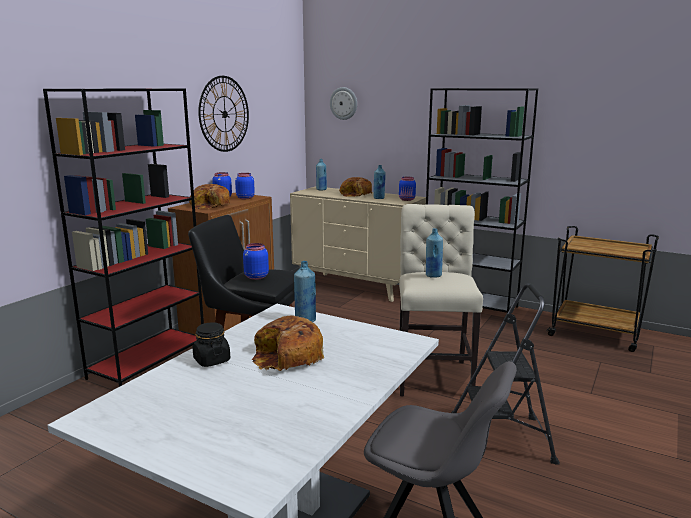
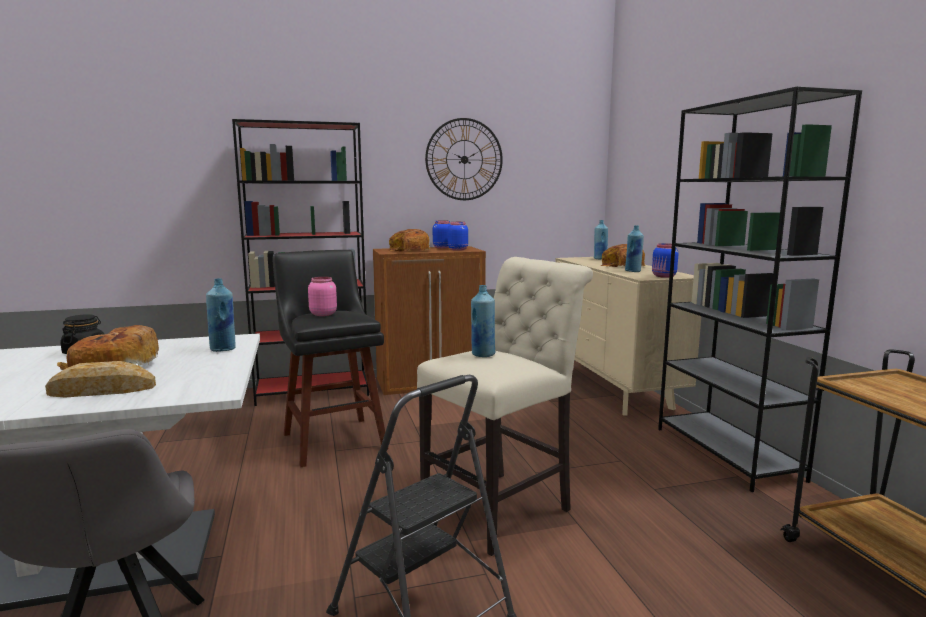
camera: 45 degrees right, 5 degrees down
(255, 277) = (323, 314): blue jar -> pink jar
(343, 103) = (637, 150): wall clock -> none
(349, 369) = (102, 390): none -> bread

